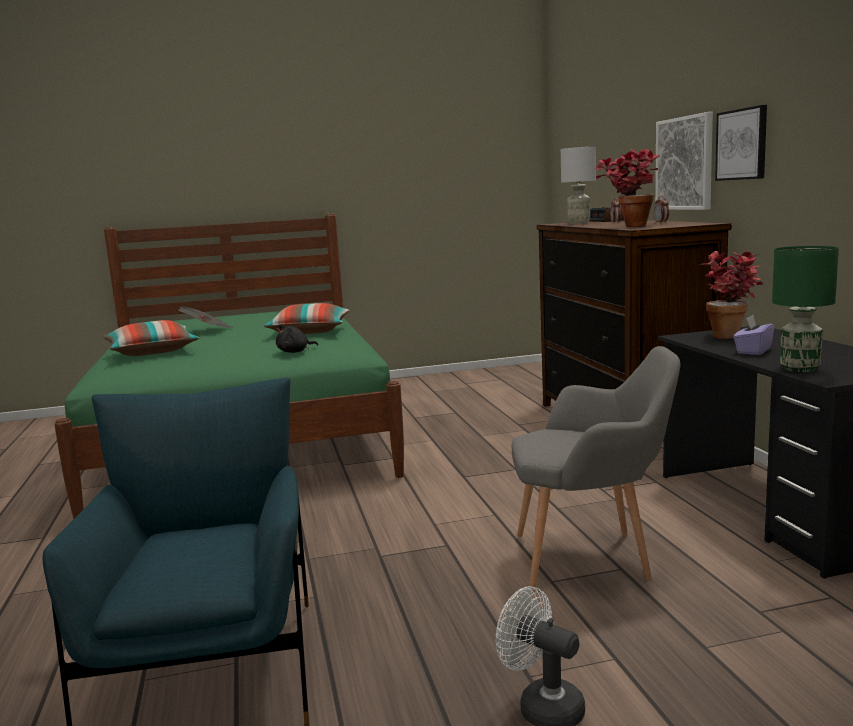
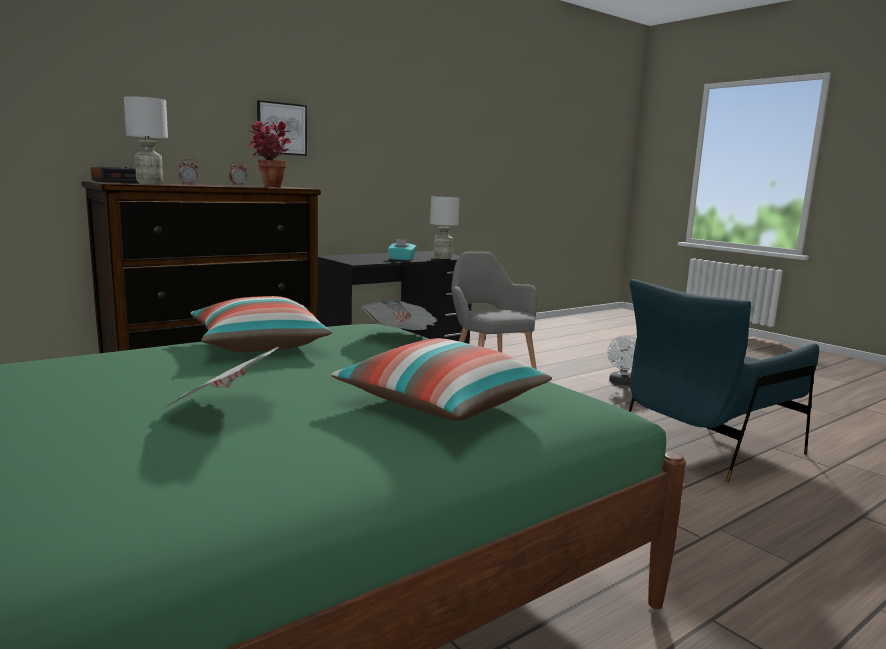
camera: 115 degrees left, 0 degrees up
(295, 352) = (401, 337): black plush toy -> newspaper
(685, 163) = (207, 133): picture -> none
(731, 336) = (355, 259): potted plant -> none
(753, 351) = (401, 259): purple tissue box -> turquoise tissue box
(798, 369) = (443, 258): green table lamp -> grey table lamp

